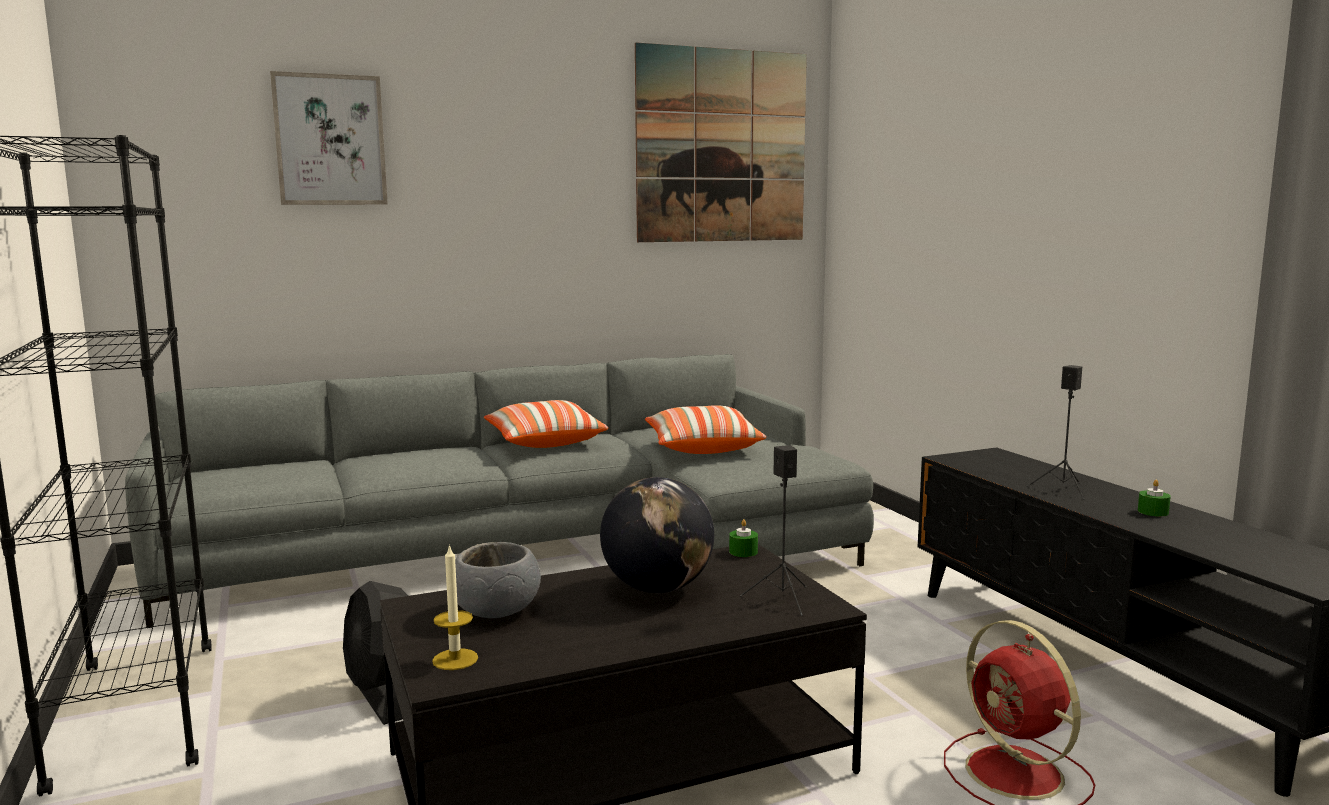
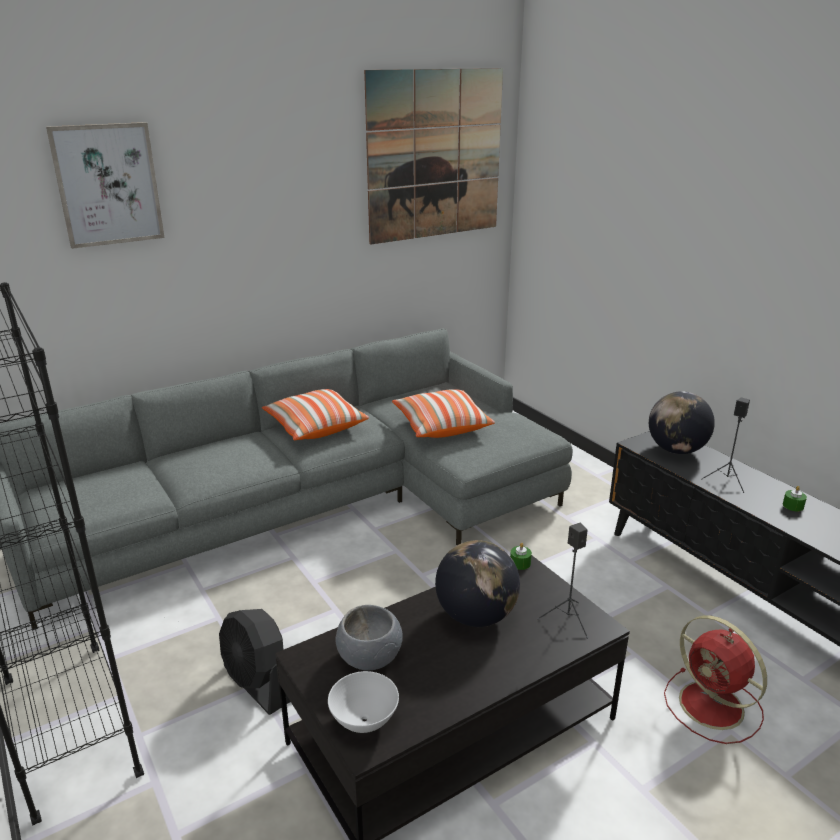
camera: 10 degrees left, 15 degrees up
(455, 659) = (364, 720): candle -> white bowl
(1002, 464) = (676, 450): none -> globe

